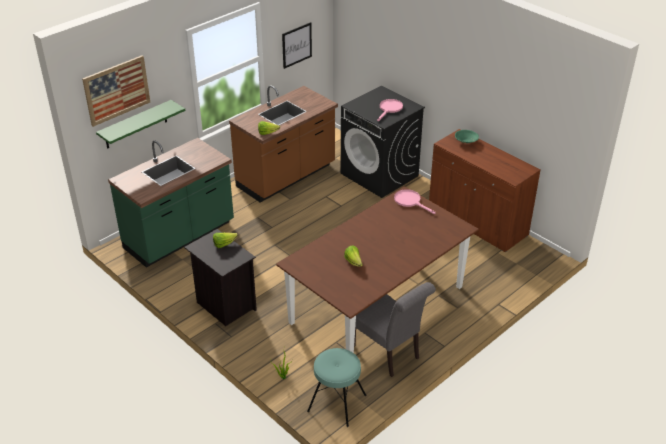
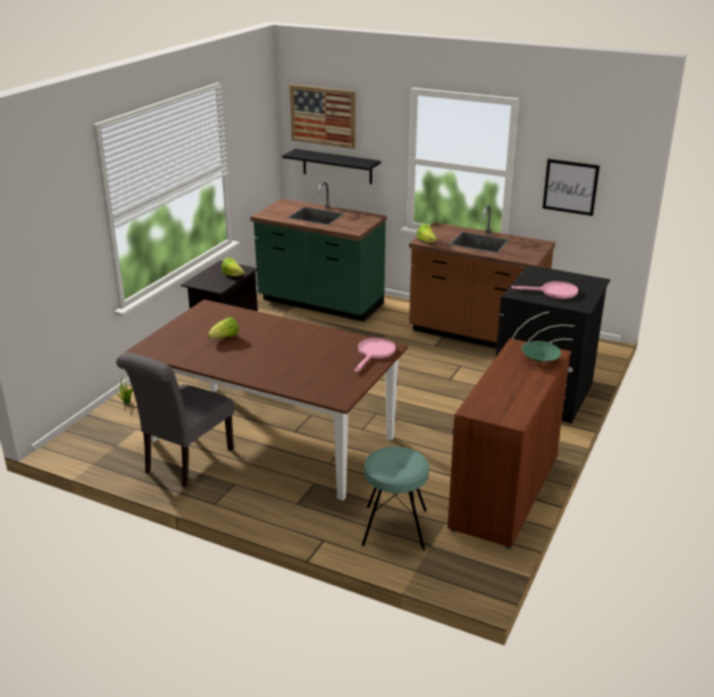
camera: 70 degrees right, 10 degrees down
(136, 125) = (337, 166): green shelf -> black shelf
(337, 403) = (93, 443): turquoise stool -> turquoise stool (395, 527)

